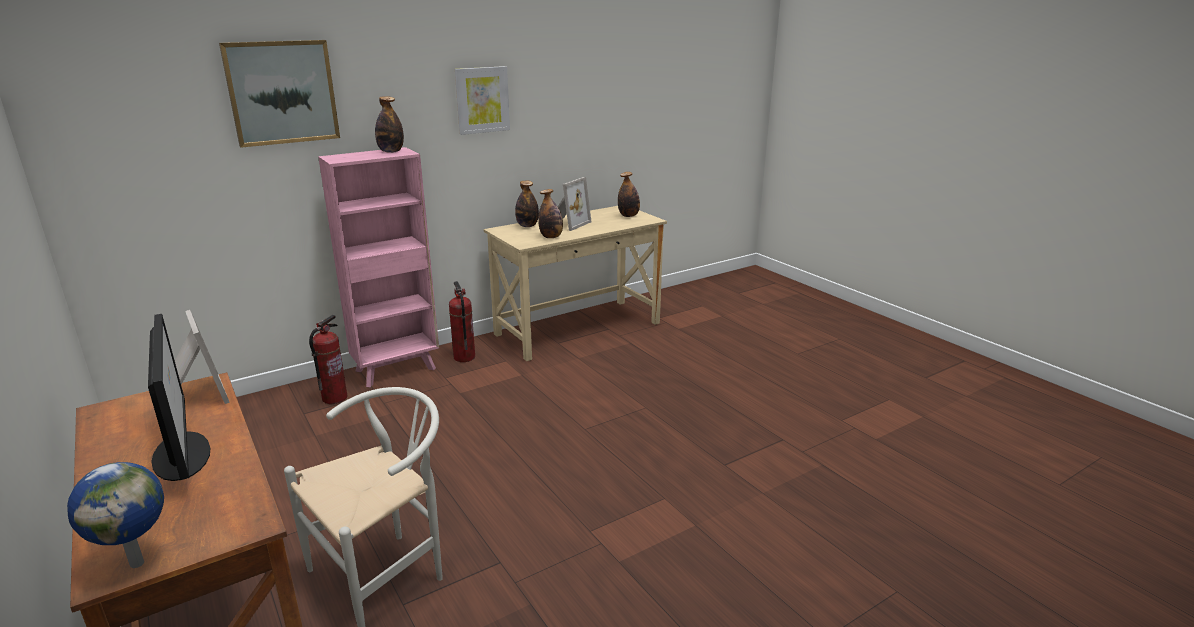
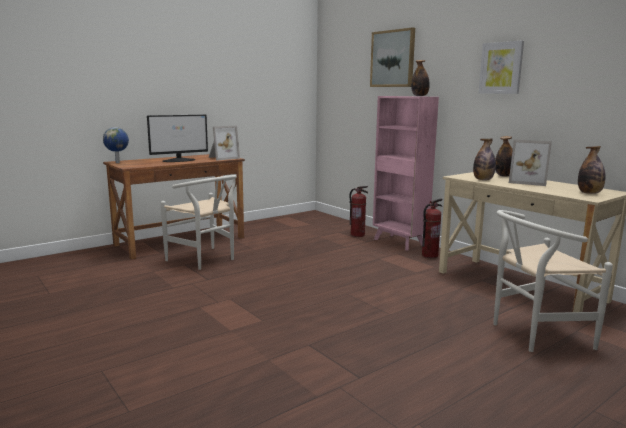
camera: 85 degrees right, 10 degrees down
(686, 346) = (533, 334): none -> white chair

